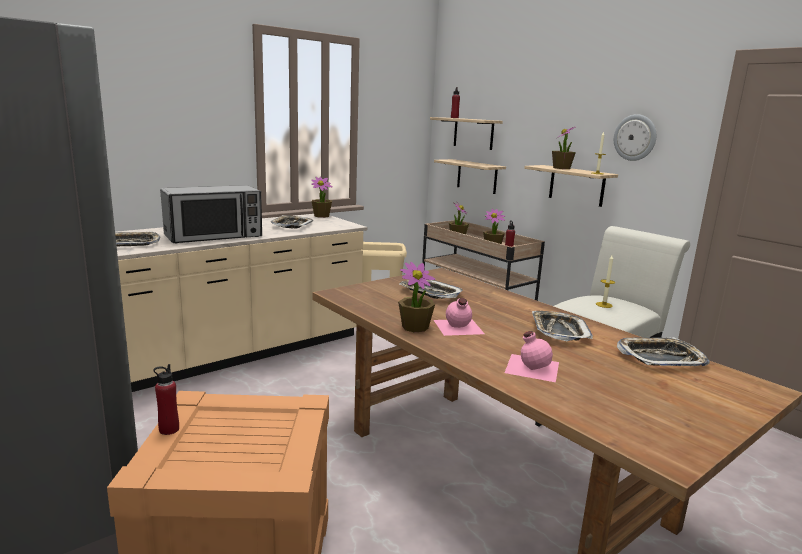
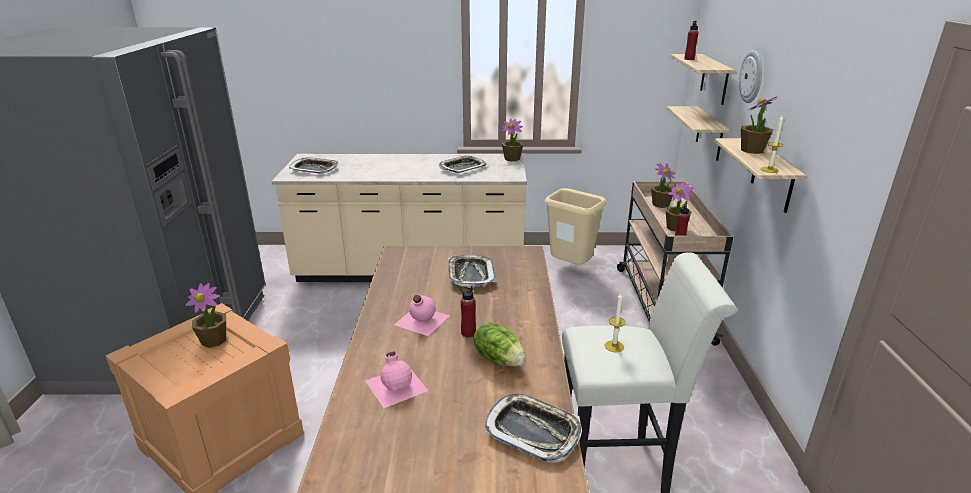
camera: 40 degrees right, 10 degrees up
(169, 429) = (178, 330): red bottle -> red bottle (468, 333)
(214, 236) = (380, 171): microwave -> none
(415, 327) = (388, 308): potted plant -> potted plant (214, 340)
(559, 331) = (499, 359): tray -> lettuce
(635, 137) = (827, 129): wall clock -> wall clock (752, 77)

